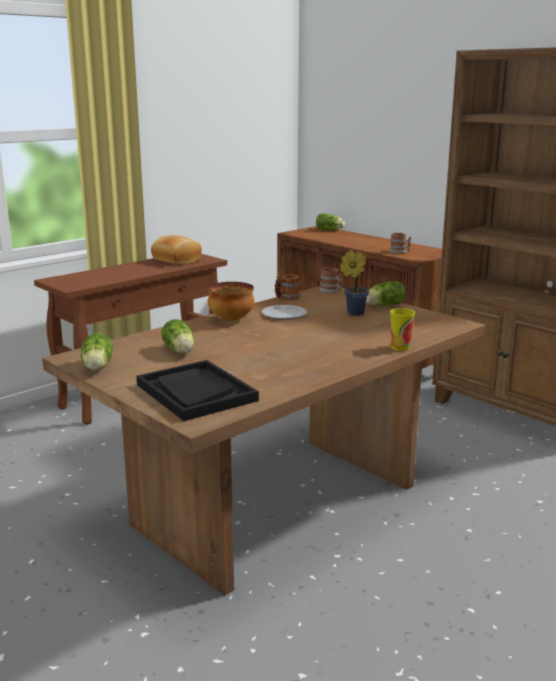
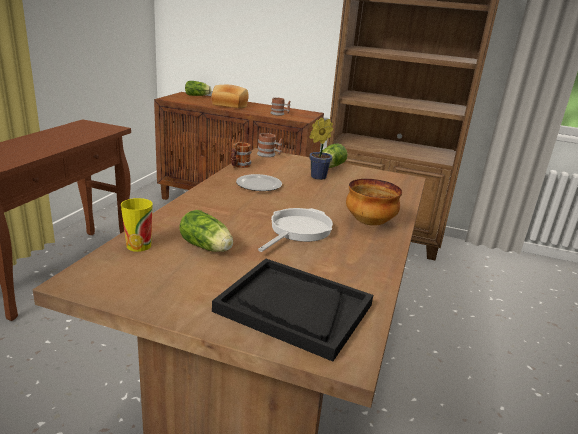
camera: 30 degrees left, 5 degrees up
(97, 367) = (130, 292): lettuce -> none
(175, 260) = (77, 130): bread -> bread (229, 105)
(232, 320) = (216, 197): bowl -> bowl (370, 223)
(270, 350) = (298, 230): none -> frying pan
(400, 347) = (401, 210): cup -> cup (139, 245)

